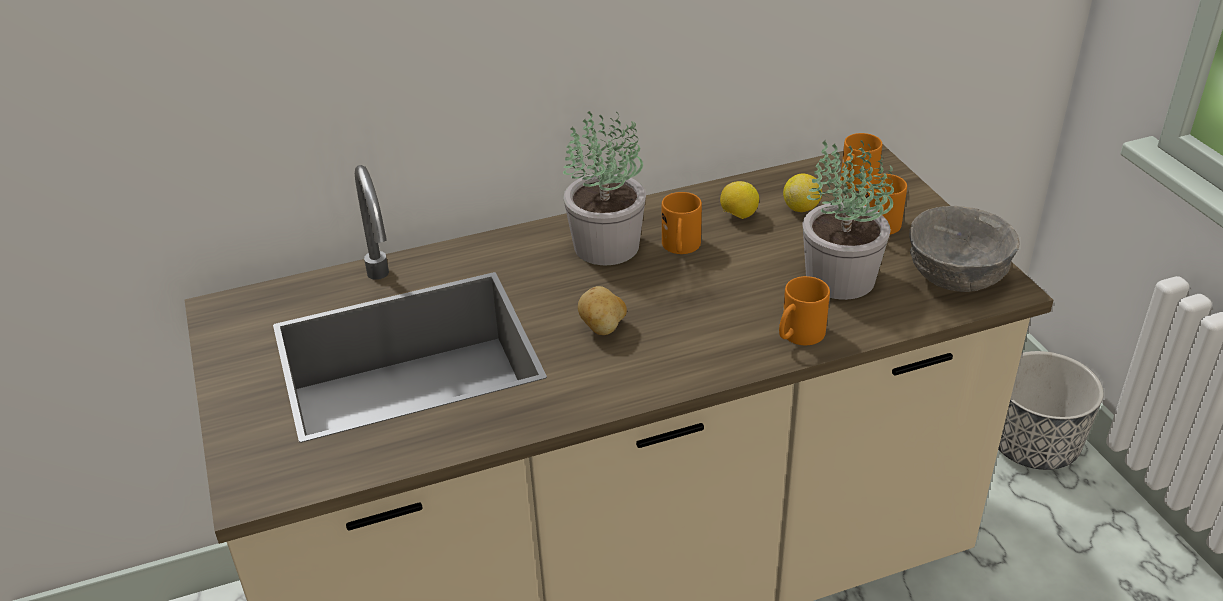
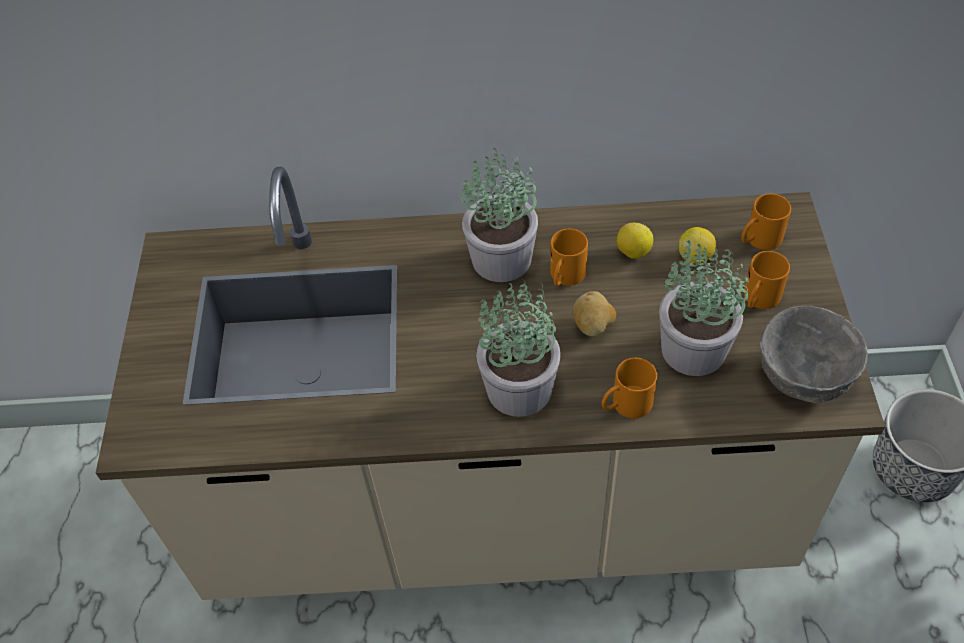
camera: 20 degrees right, 15 degrees up
(603, 328) = (462, 351): potato -> potato (593, 326)
(680, 345) = (519, 387): none -> potted plant

